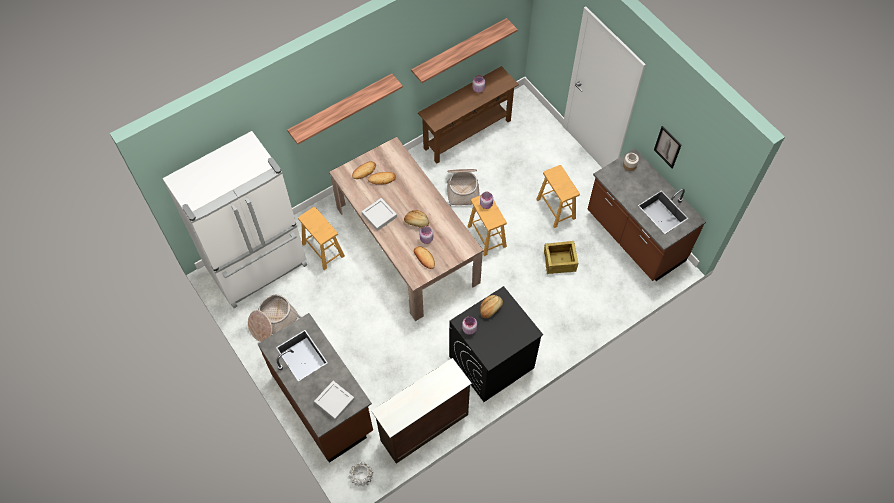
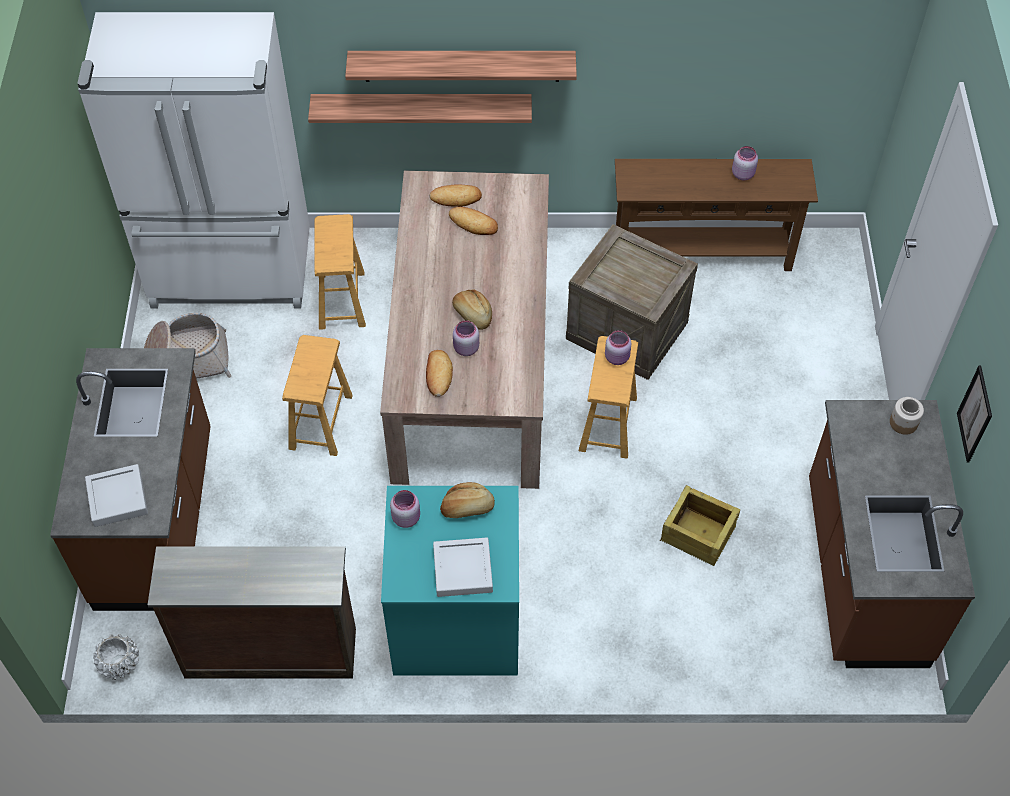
camera: 35 degrees right, 5 degrees down
(379, 215) = (423, 273): grey tray -> grey tray (462, 570)
(459, 50) = (727, 78): shelf -> shelf (421, 108)
(463, 189) = (628, 331): basket -> crate
(491, 362) = (455, 621): black washing machine -> turquoise washing machine
(555, 209) = (758, 447): brown stool -> brown stool (320, 422)

